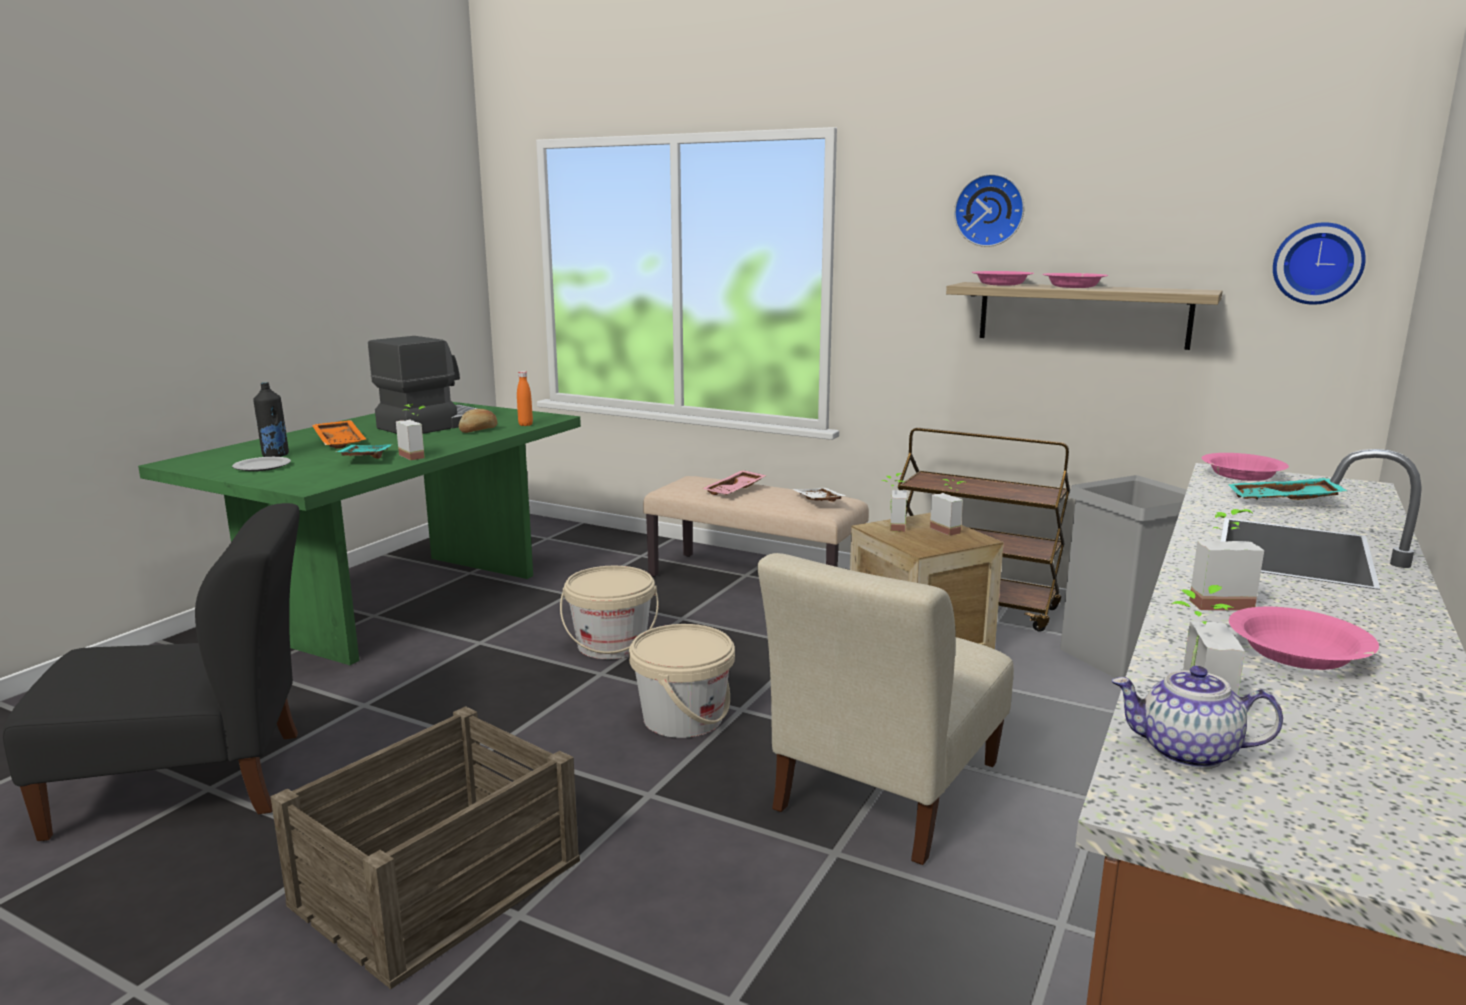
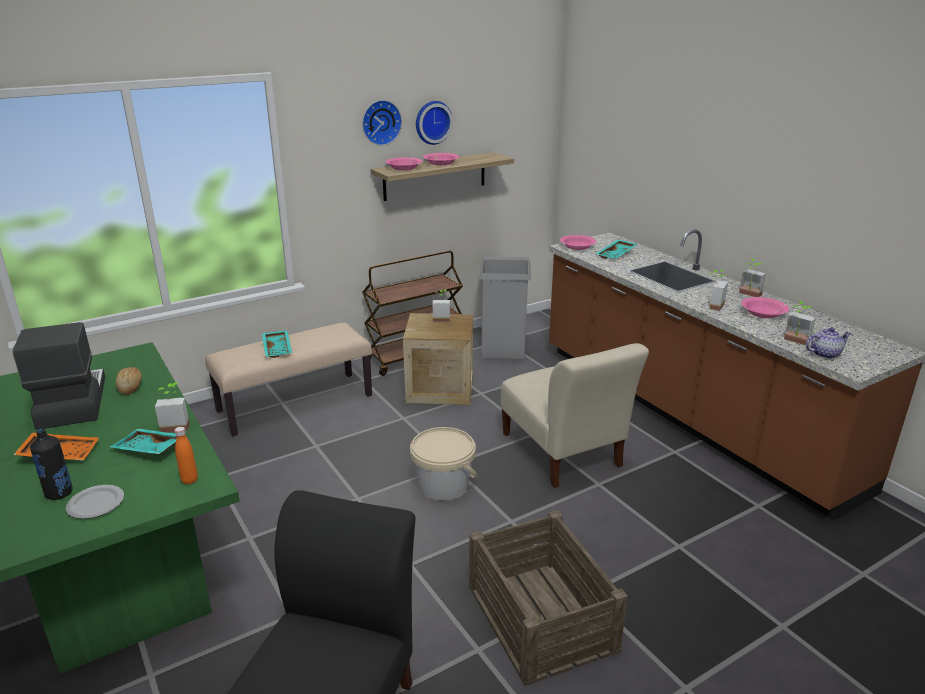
camera: 60 degrees left, 10 degrees up
(525, 425) = (145, 366): orange bottle -> orange bottle (189, 480)
(611, 645) = (322, 483): beige bucket -> none
(735, 491) = (278, 349): pink tray -> turquoise tray
(817, 501) = (337, 333): white tray -> none
(891, 526) = (418, 329): potted plant -> potted plant (748, 295)
(1187, 752) = (825, 354): teapot -> teapot turned 150 degrees counterclockwise
(1317, 263) = (527, 133): wall clock -> wall clock (432, 122)

